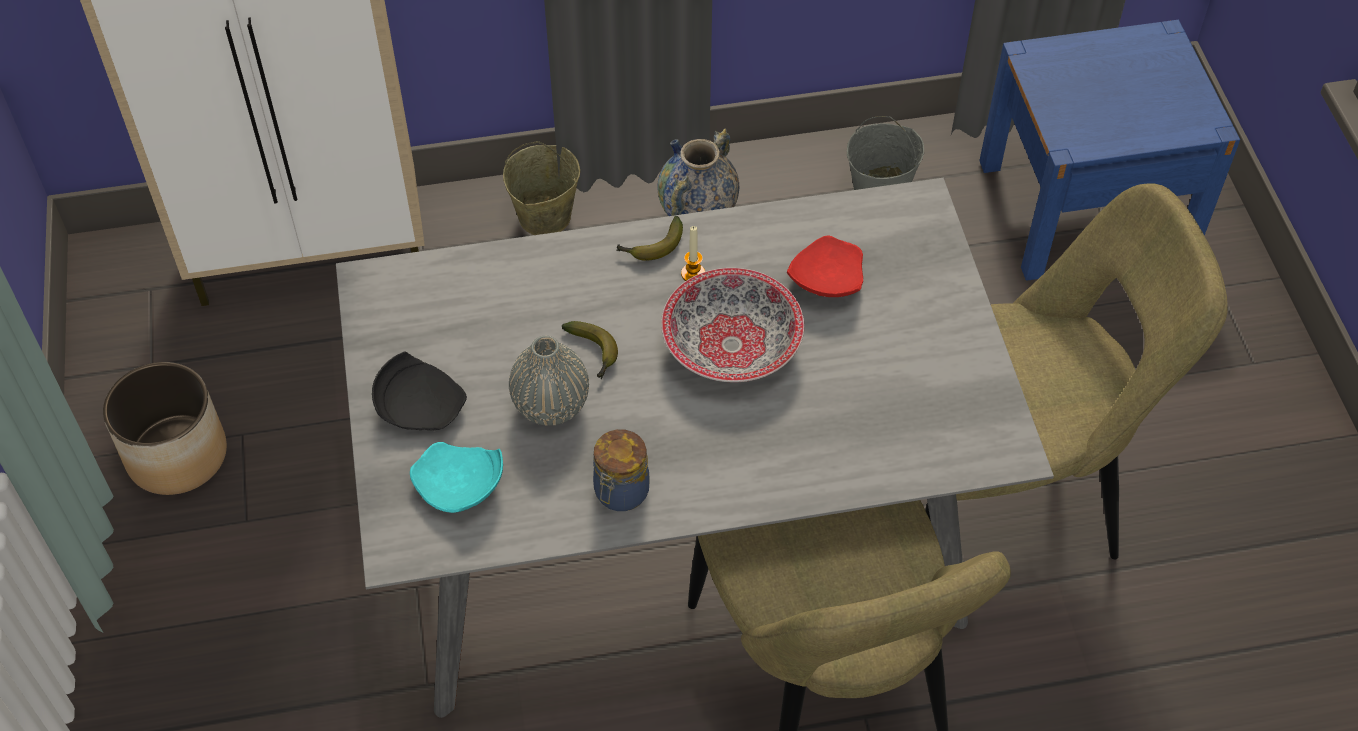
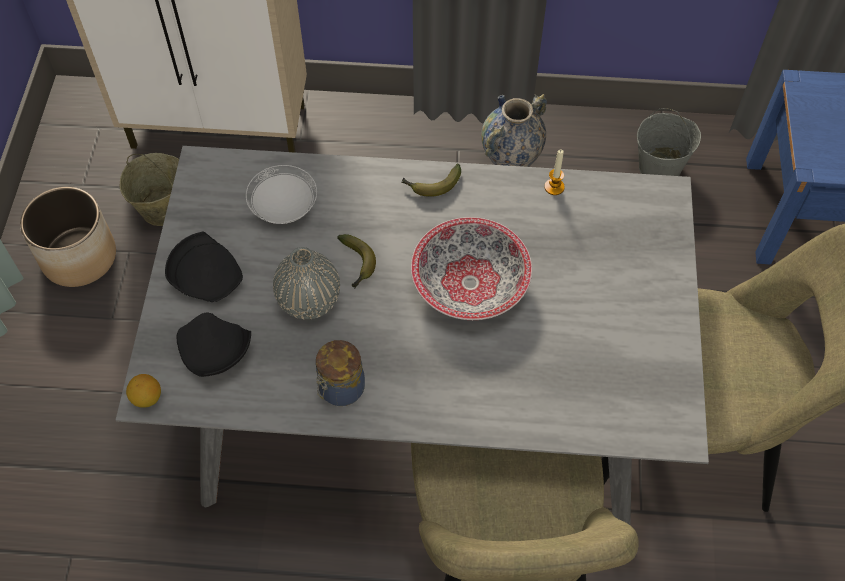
camera: 15 degrees right, 5 degrees up
(396, 554) = (147, 398): none -> lemon
(459, 488) = (215, 354): turquoise plate -> black plate
(485, 308) = (284, 207): none -> white plate
(544, 217) = (397, 133): beige bucket -> beige bucket (162, 209)
(693, 274) = (458, 215): candle -> candle (554, 187)
(825, 281) = (564, 245): red plate -> none

